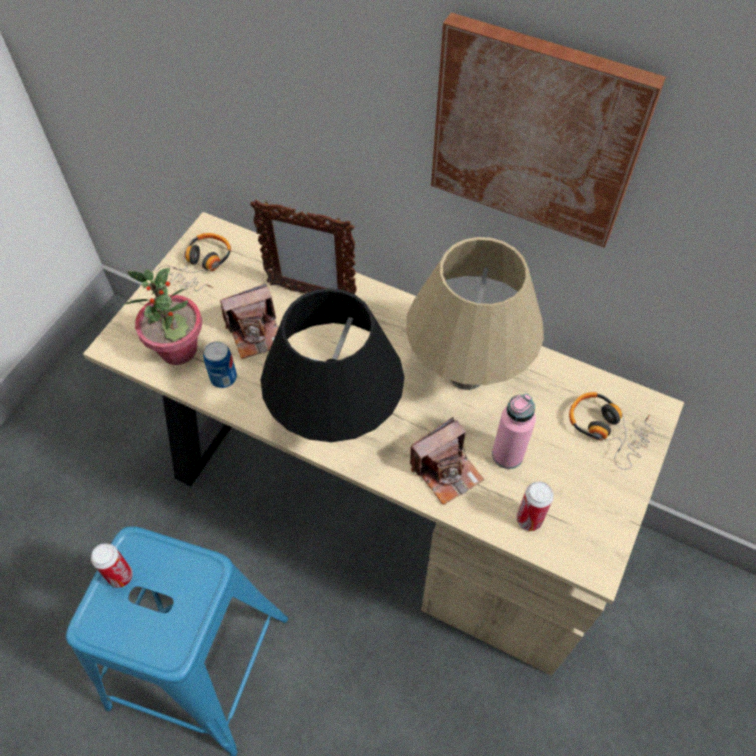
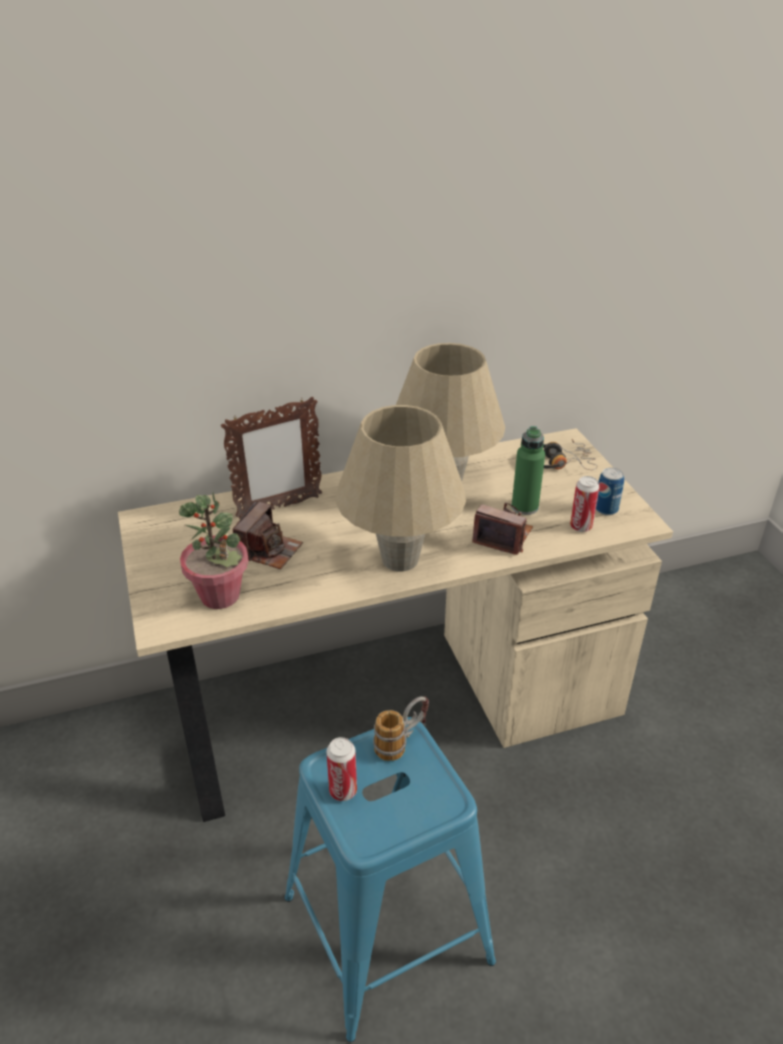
camera: 45 degrees left, 20 degrees down
(198, 575) = (401, 742): none -> mug
(200, 267) = (166, 542): headphones -> none
(223, 378) = (282, 588): can -> can (606, 509)
(336, 423) = (400, 559): black table lamp -> beige table lamp
(446, 470) = (503, 537): camera -> camera turned 75 degrees counterclockwise
(507, 455) = (524, 507): pink bottle -> green bottle
(536, 133) = (426, 252): picture -> none

